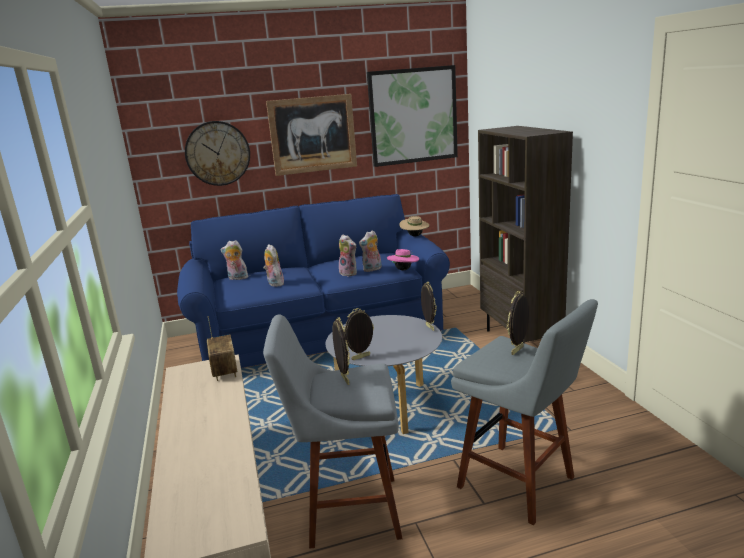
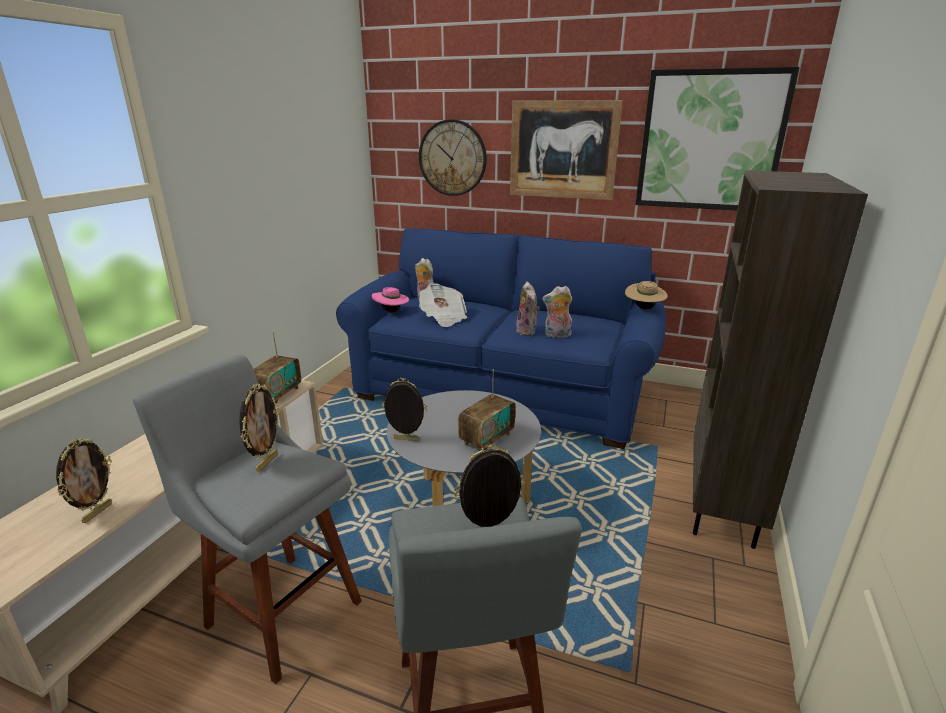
camera: 35 degrees right, 5 degrees up
(274, 283) = (443, 318): plush toy -> newspaper
(403, 270) = (590, 348): pink hat -> pink hat (391, 312)
(408, 338) = (486, 439): none -> radio
(429, 327) = (528, 436): picture frame -> picture frame (97, 512)

